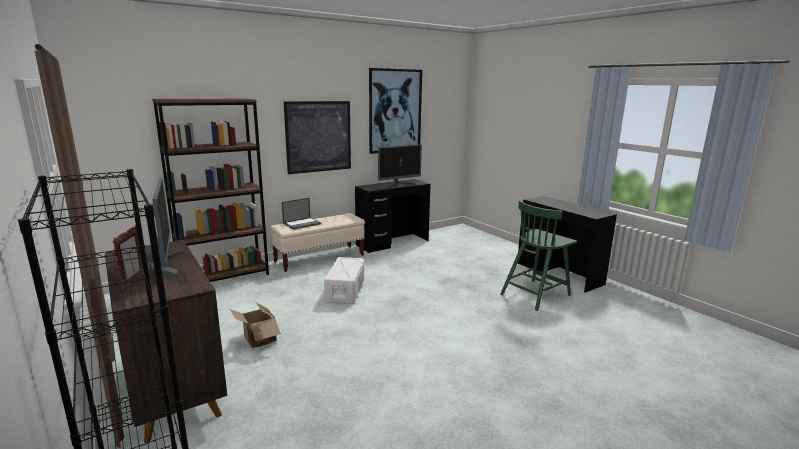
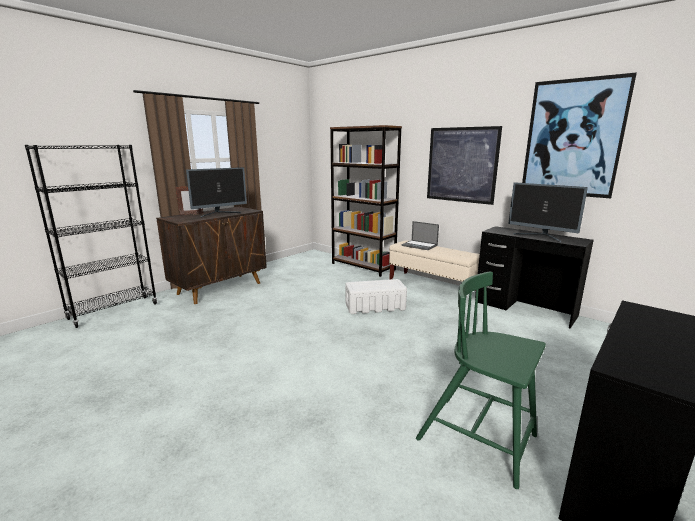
camera: 75 degrees right, 0 degrees up
(258, 341) = (276, 295): cardboard box -> none

